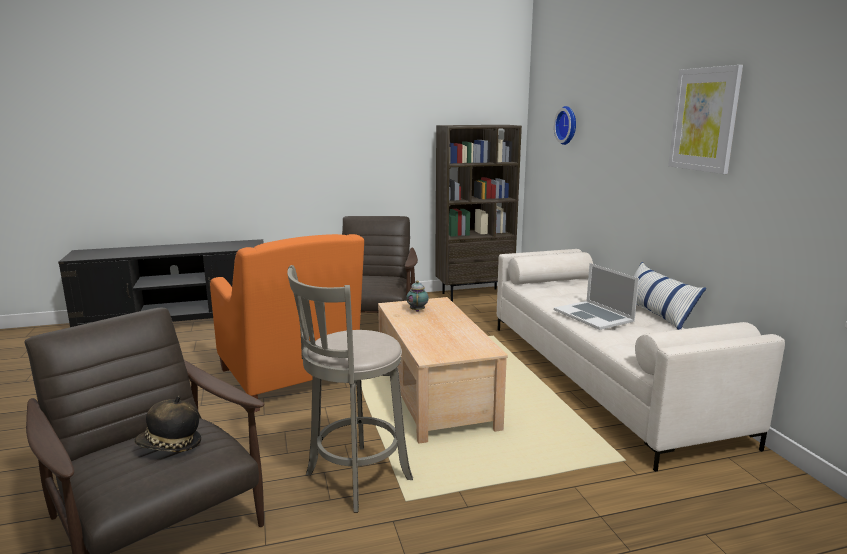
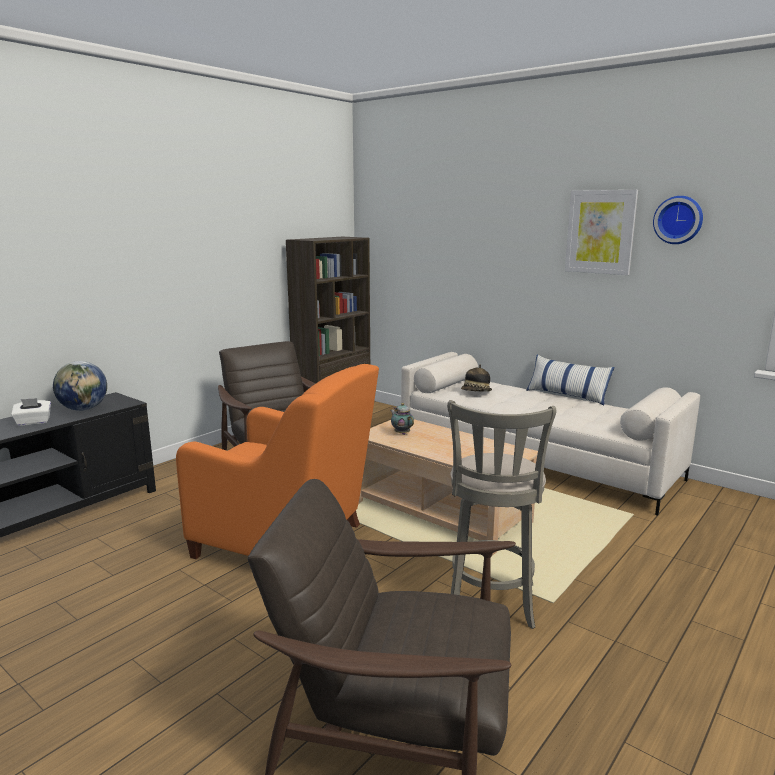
camera: 35 degrees left, 0 degrees up
(170, 446) = (434, 621): hat -> hat (476, 392)
(183, 249) = (33, 422): none -> white tissue box
(223, 246) = (84, 409): none -> globe
(568, 125) = (422, 236): wall clock -> wall clock (678, 220)
(593, 315) = (534, 406): laptop -> none

